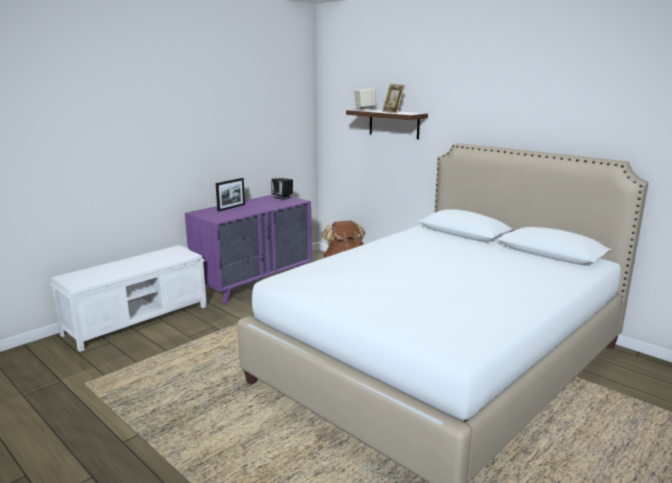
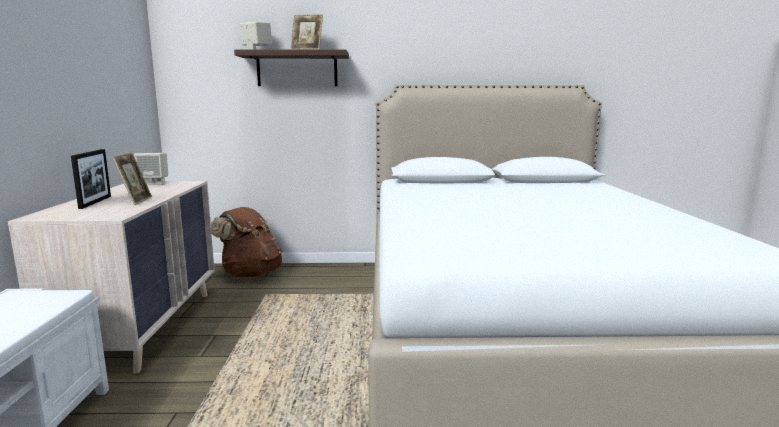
camera: 45 degrees left, 5 degrees down
(246, 211) = (135, 201): none -> picture frame
(254, 282) = (143, 327): purple dresser -> beige dresser
(282, 197) = (154, 183): black speaker -> beige speaker

